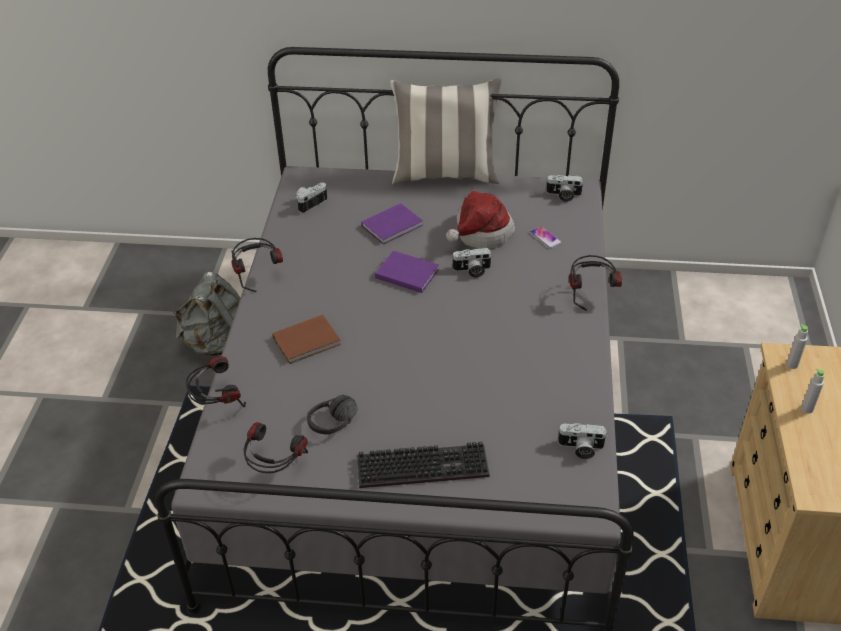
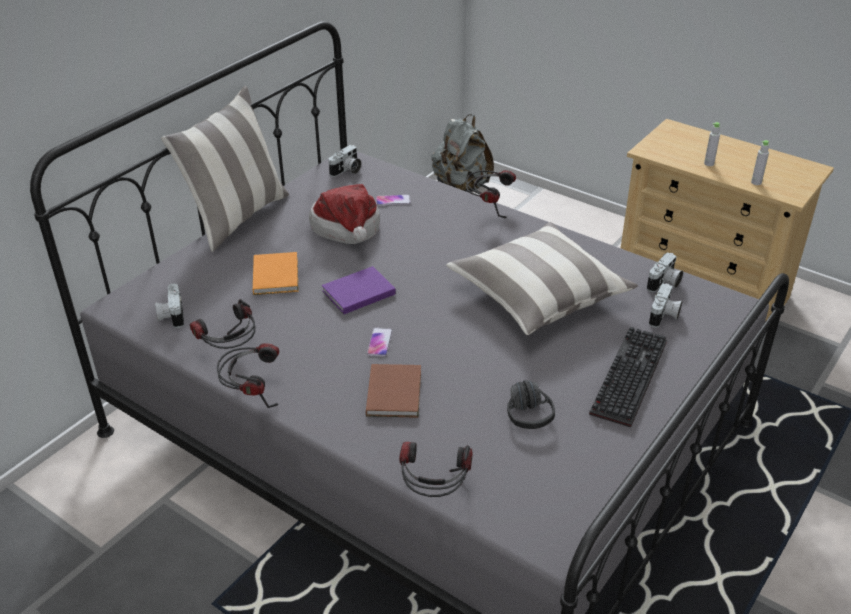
camera: 60 degrees left, 5 degrees down
(218, 344) = (169, 551): grey backpack -> grey backpack (461, 187)
(275, 468) = (565, 479): headphones -> headphones (231, 352)
(357, 310) = (379, 342): none -> phone
(393, 225) = (277, 274): purple book -> orange book
(472, 271) = (395, 254): camera -> camera (664, 316)
(489, 372) = (538, 295): none -> pillow
(792, 365) = (660, 151): grey bottle -> grey bottle (756, 182)

